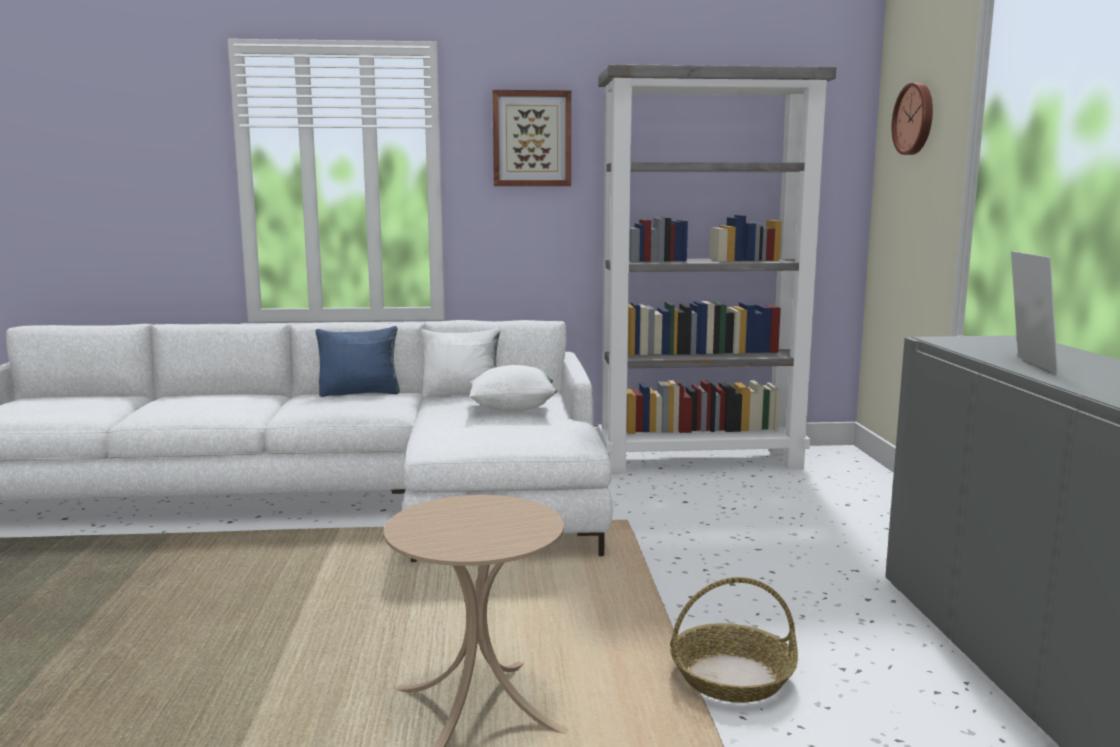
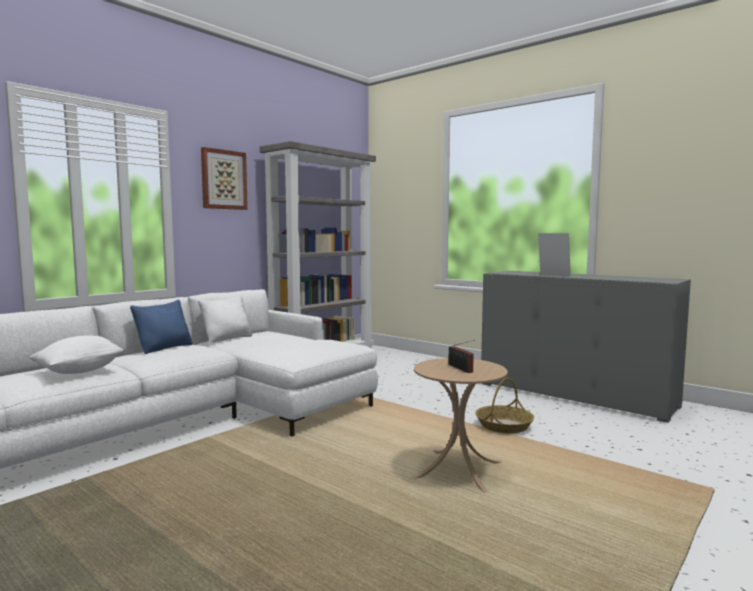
camera: 45 degrees left, 5 degrees down
(470, 525) = (461, 369): none -> radio
(513, 409) = (286, 339): white pillow -> white pillow (79, 371)
(915, 119) = (401, 183): wall clock -> none

